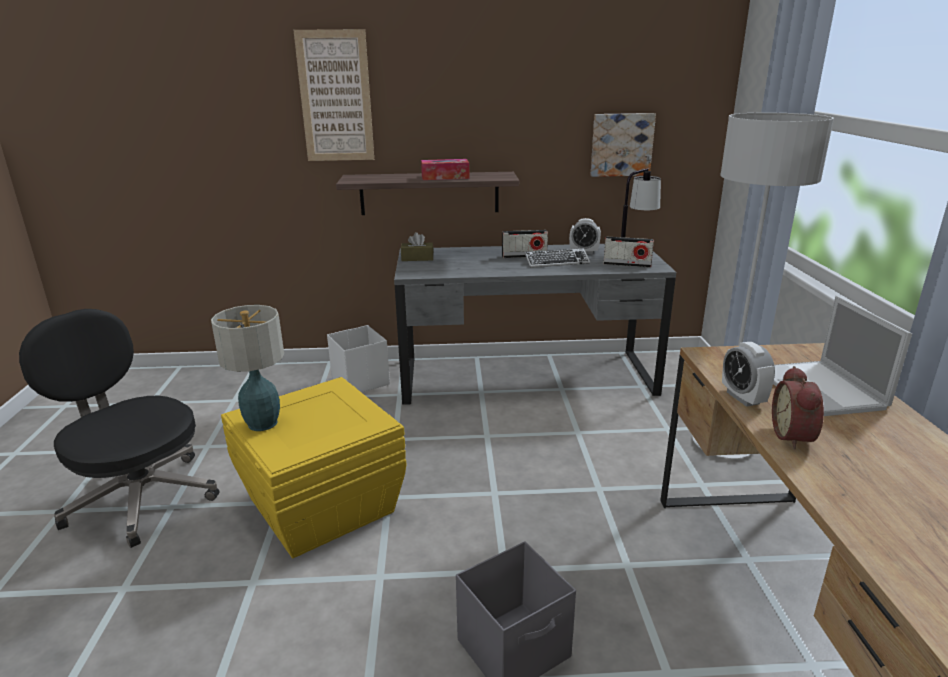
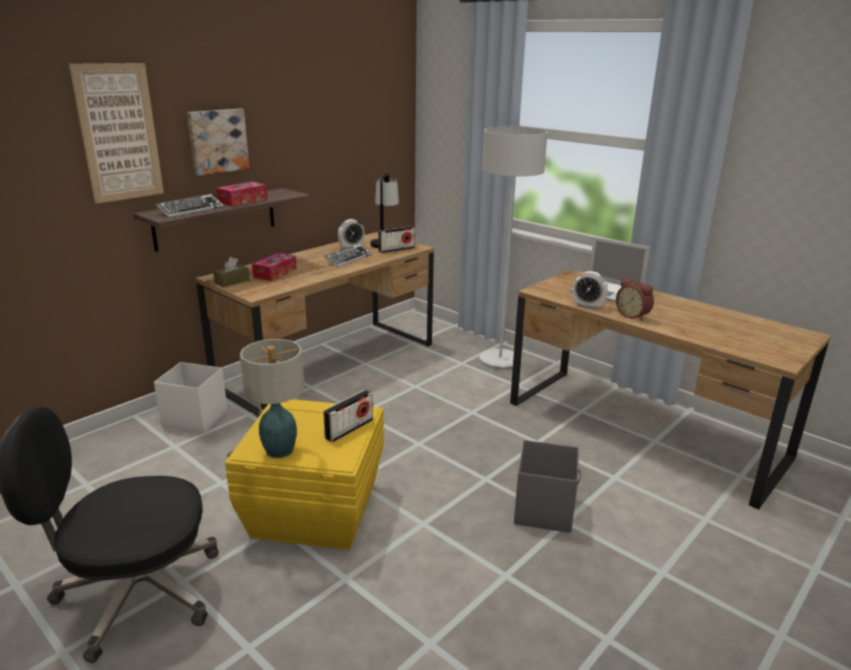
camera: 45 degrees left, 0 degrees up
(384, 178) = (190, 210): none -> keyboard
(464, 259) = (275, 273): none -> tissue box
(524, 256) = (315, 260): radio -> radio (349, 429)
(526, 376) = (329, 364): grey desk -> brown desk
(621, 144) = (354, 155): picture -> picture (217, 141)

